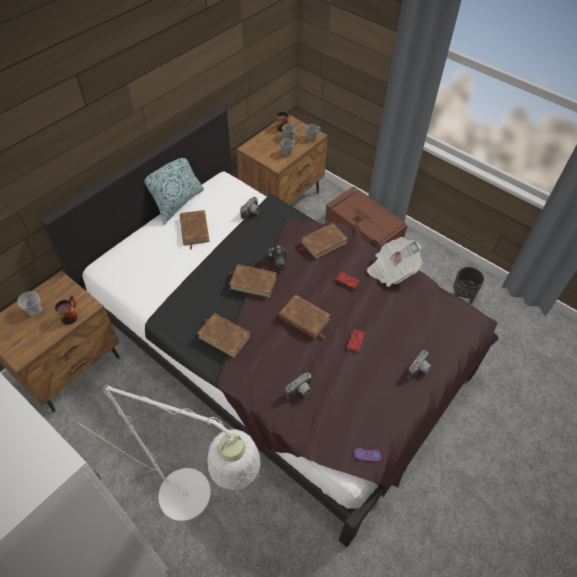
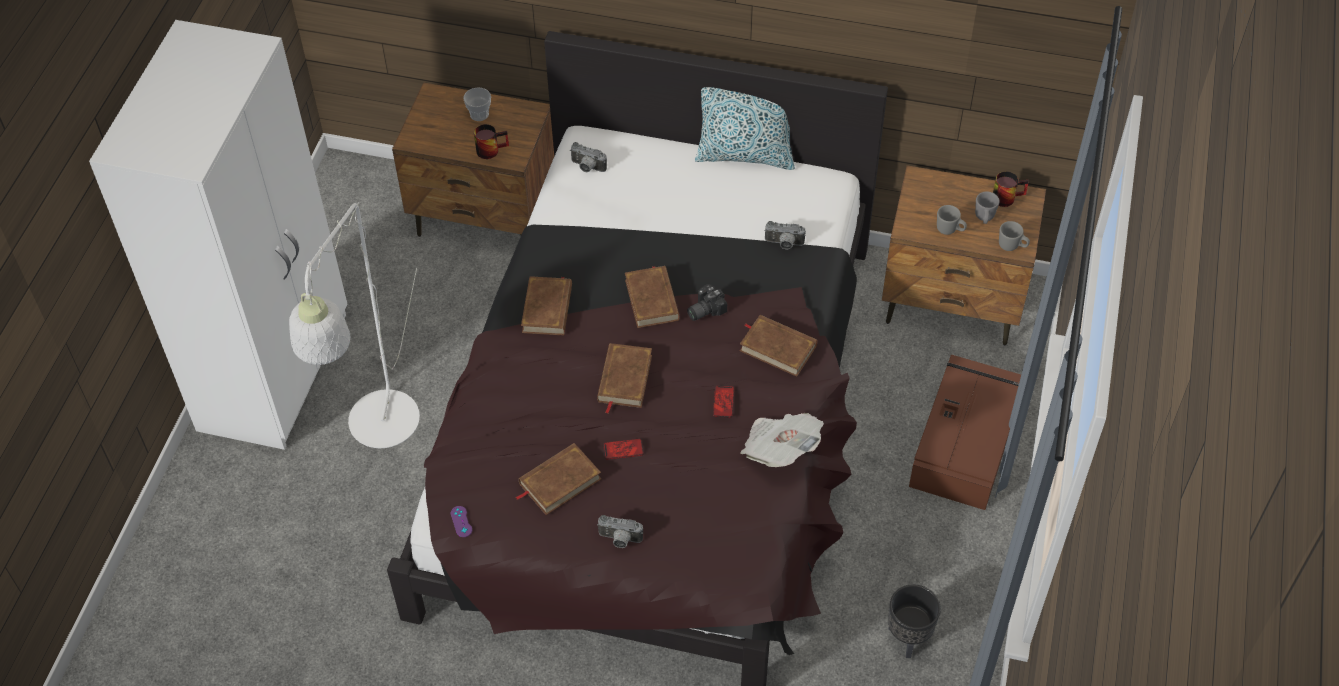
camera: 65 degrees right, 0 degrees up
(194, 230) = (707, 197): brown book -> brown book (559, 481)
(300, 391) = (510, 419): camera -> camera (587, 167)

